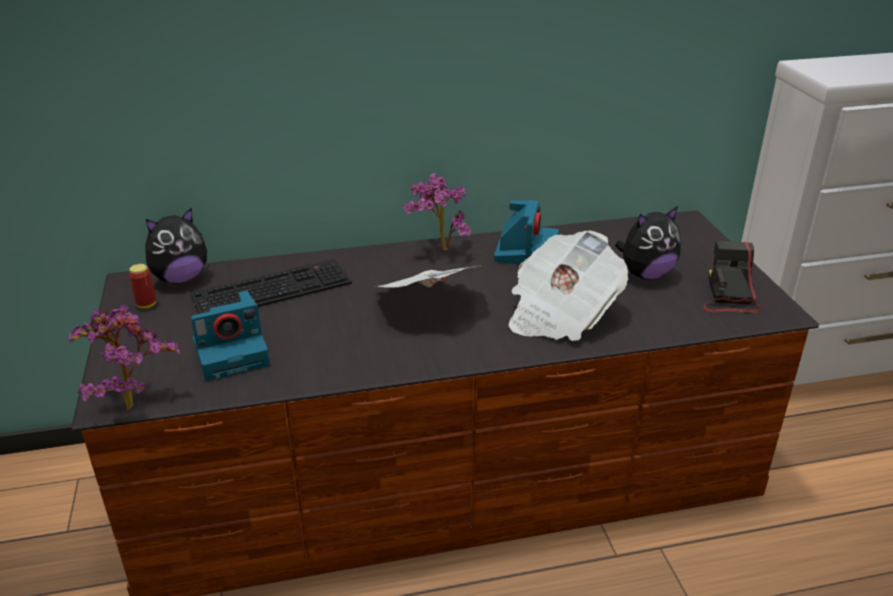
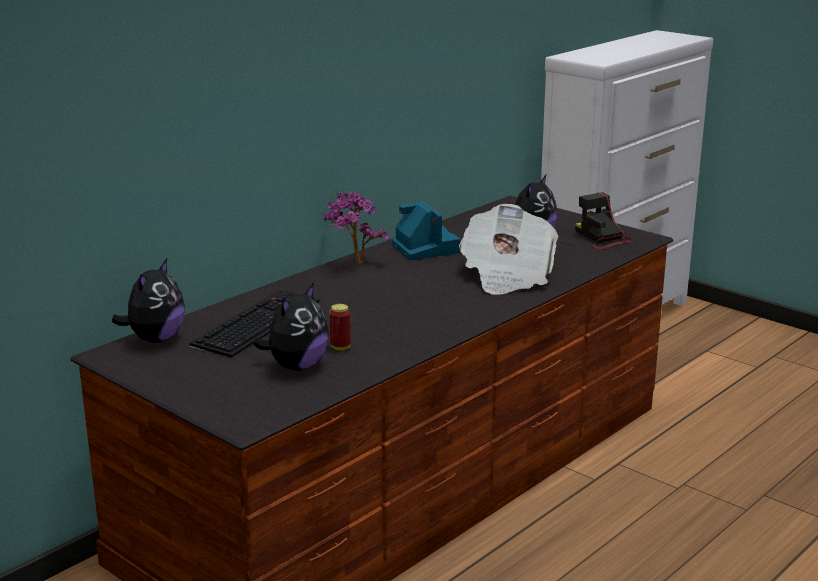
camera: 35 degrees left, 10 degrees down
(131, 402) = (266, 417): potted plant -> none
(146, 305) = (157, 363): can -> can (340, 347)
(233, 353) = (296, 366): camera -> plush toy
(427, 302) = (400, 296): newspaper -> none

